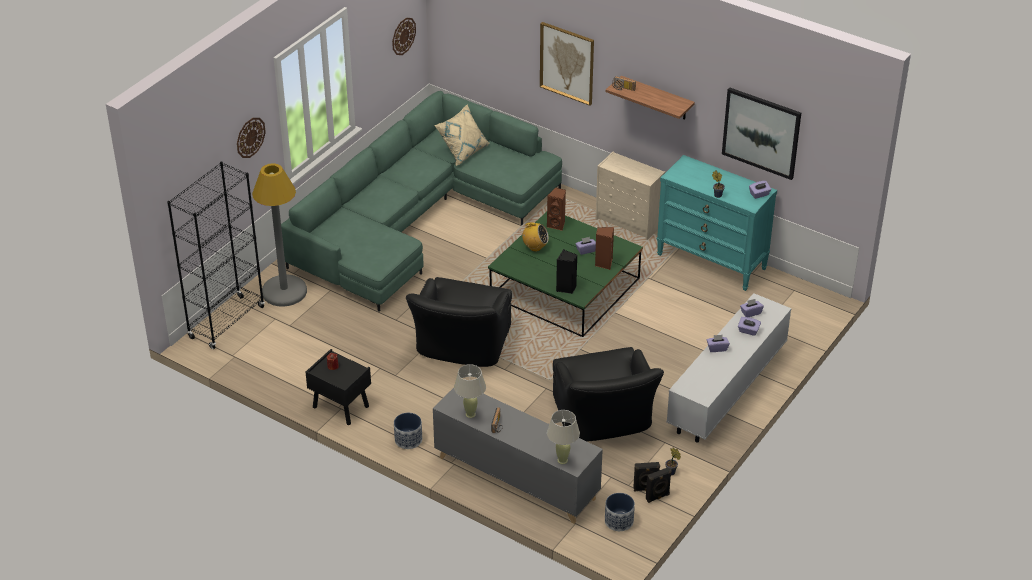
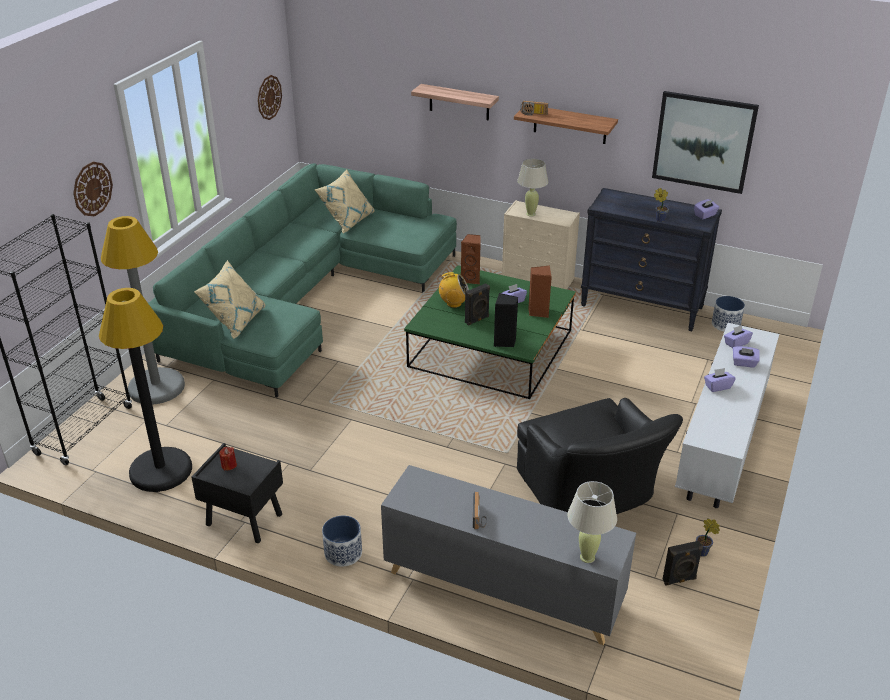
camera: 10 degrees left, 5 degrees down
(283, 362) = (161, 470): none -> black floor lamp
(351, 245) = (235, 321): none -> beige pillow
(461, 346) = (386, 426): black armchair -> none
(470, 414) = (436, 507): beige table lamp -> beige table lamp (530, 214)
(567, 63) = (459, 102): picture -> shelf
(618, 521) = (662, 632): planter -> planter (725, 325)
(658, 497) = (700, 589): black speaker -> black speaker (477, 320)
(712, 261) = (642, 307): turquoise dresser -> black dresser

